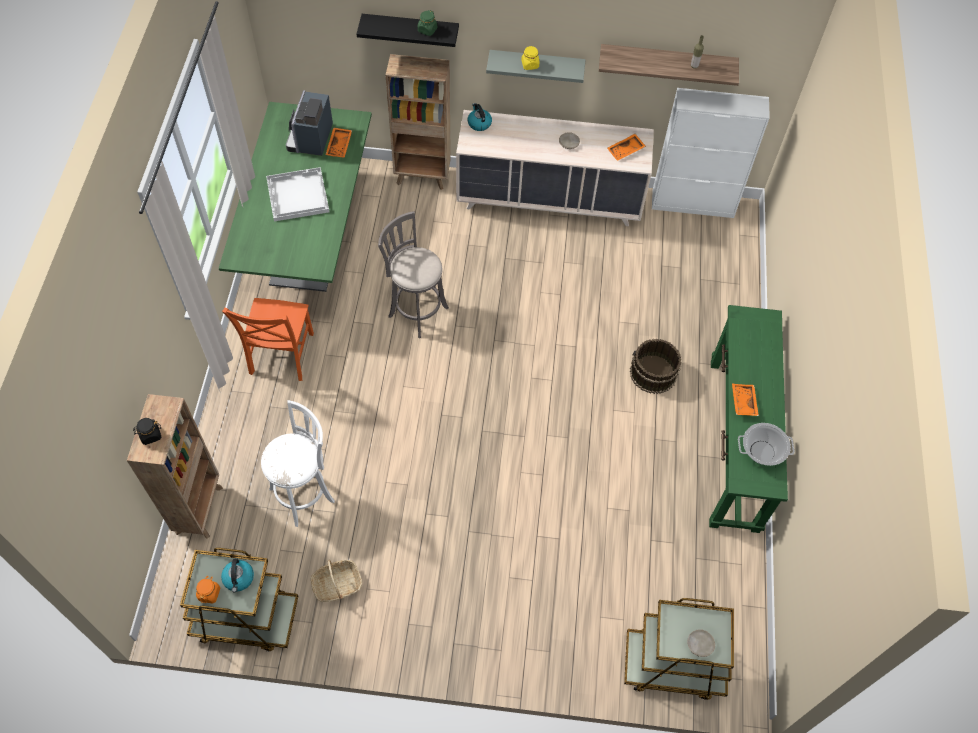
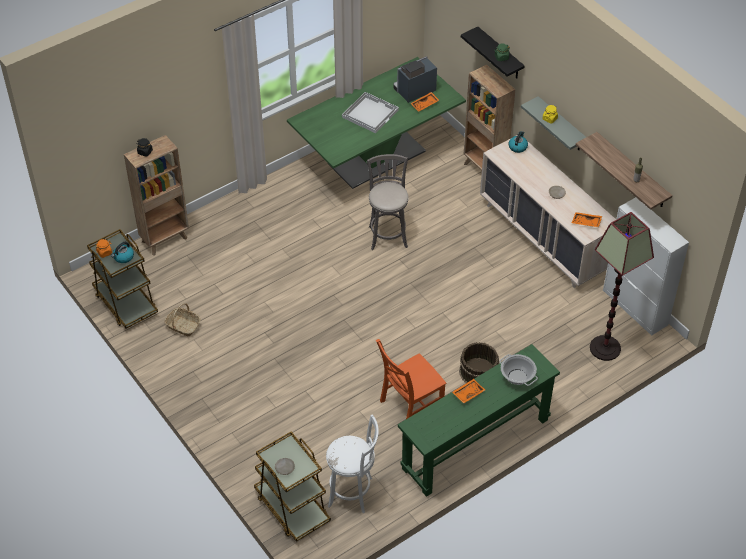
camera: 50 degrees right, 10 degrees down
(280, 356) = (289, 202): orange chair -> orange chair (409, 405)
(305, 493) = (220, 273): white stool -> white stool (353, 493)
(717, 260) = (605, 348): none -> floor lamp
(761, 452) = (443, 423): cooking pot -> cooking pot (517, 377)

